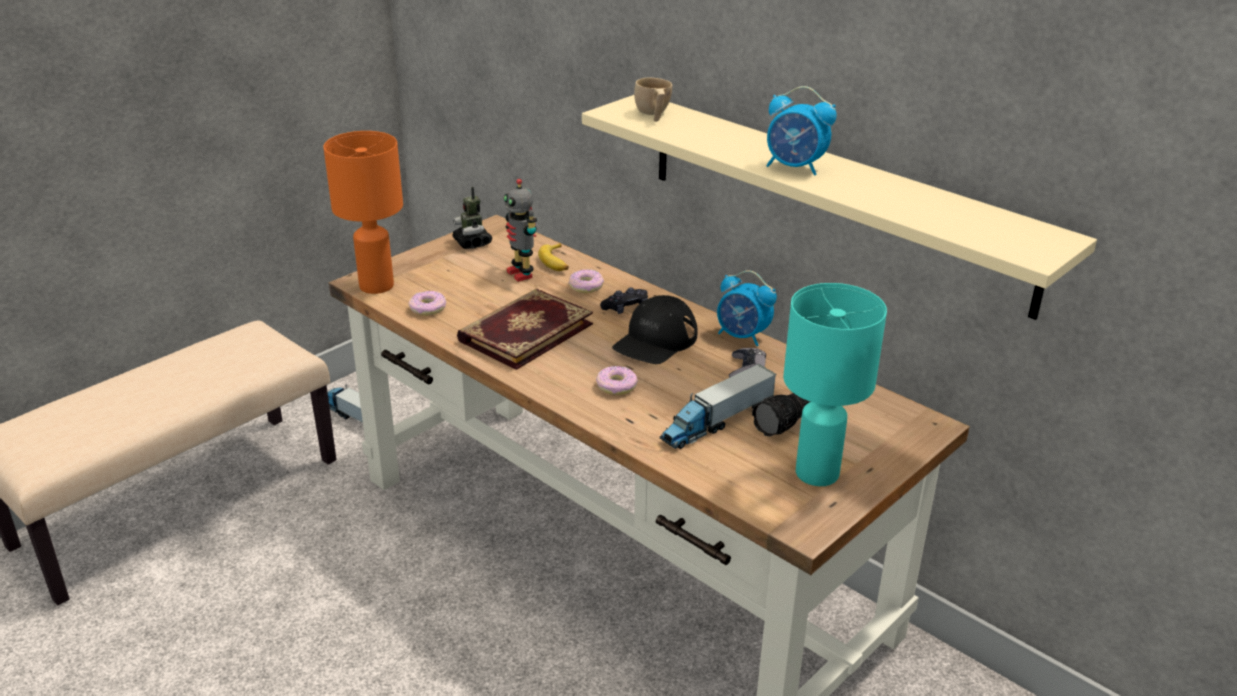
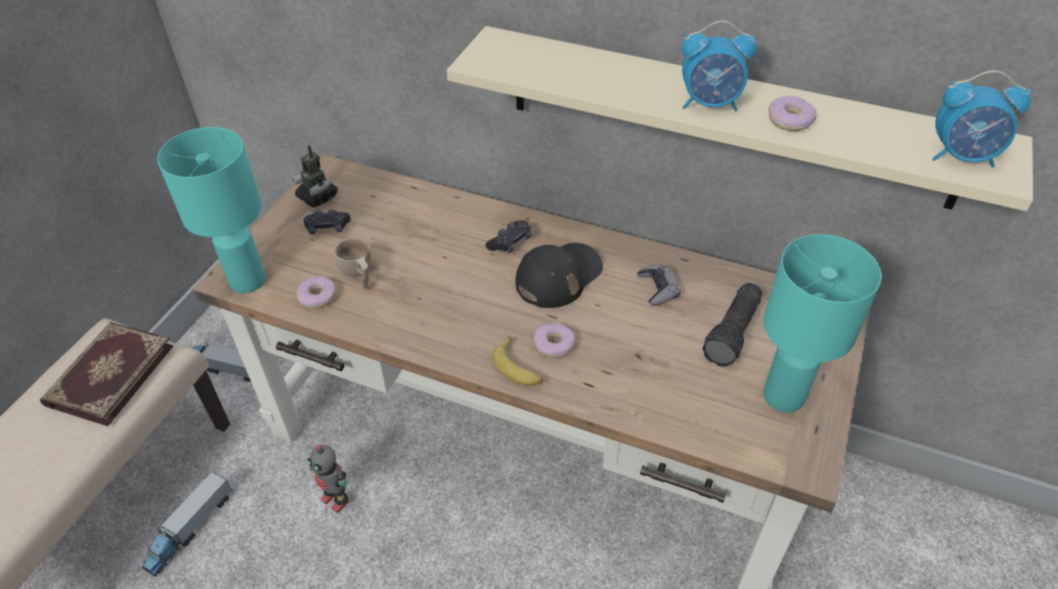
camera: 20 degrees left, 15 degrees up
(376, 286) = (248, 281): orange table lamp -> turquoise table lamp
(467, 265) = (327, 227): none -> black game controller
(521, 274) = (388, 225): toy robot -> toy robot (336, 499)
(524, 332) = (430, 300): book -> book (109, 374)
(556, 262) = (414, 201): banana -> banana (518, 368)
(586, 286) = (458, 225): donut -> donut (790, 120)
(653, 115) = (522, 57): beige cup -> beige cup (358, 275)
(655, 341) = (558, 276): black cap -> black cap turned 150 degrees counterclockwise
(717, 421) = (667, 360): toy truck -> toy truck (190, 529)
(742, 336) = (632, 248): alarm clock -> alarm clock (962, 157)

